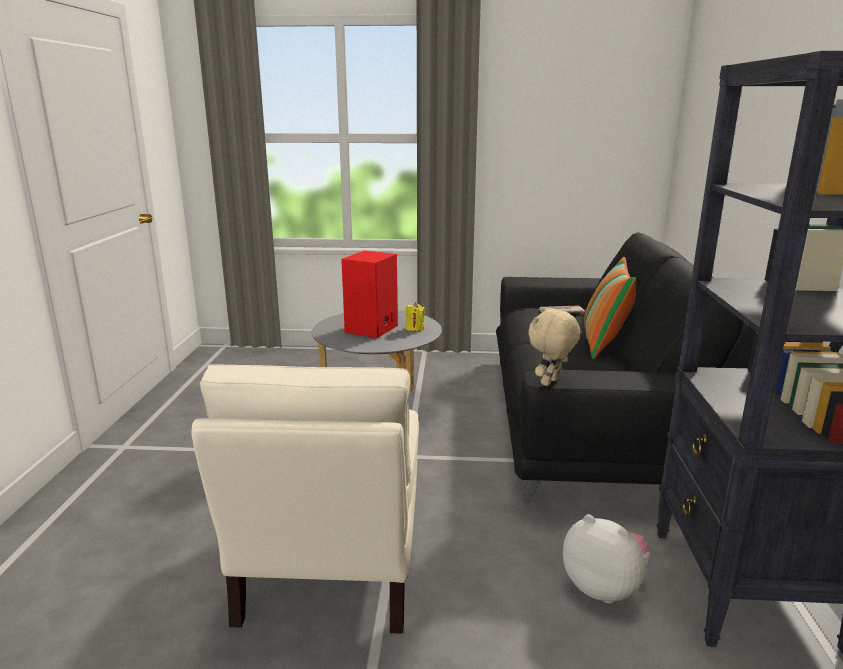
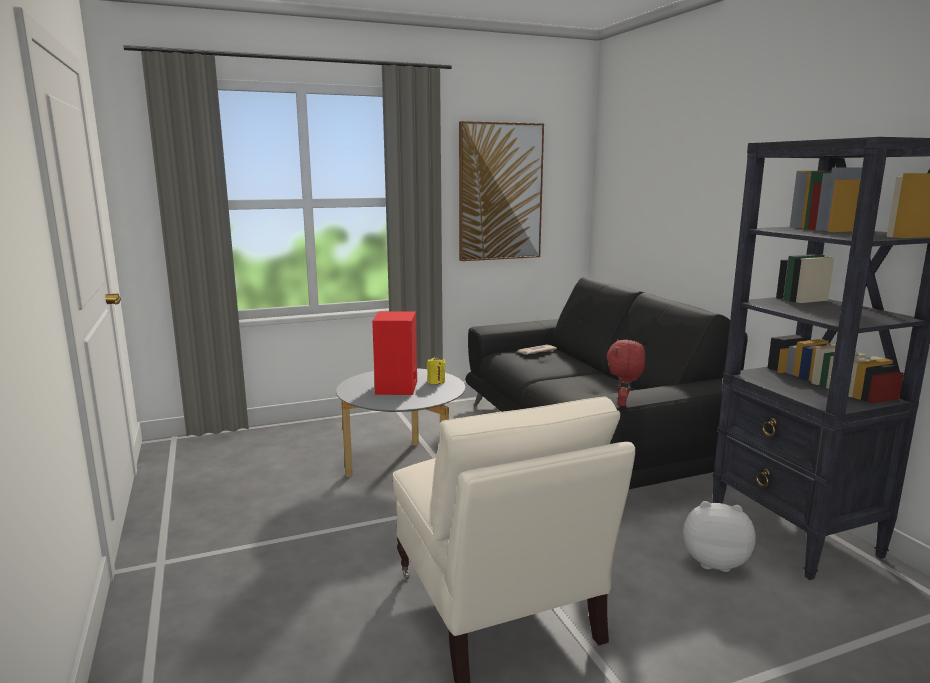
camera: 25 degrees left, 5 degrees down
(550, 382) = (623, 403): beige plush toy -> red plush toy
(554, 130) = (500, 192): none -> picture
(604, 344) = (599, 372): pillow -> none

